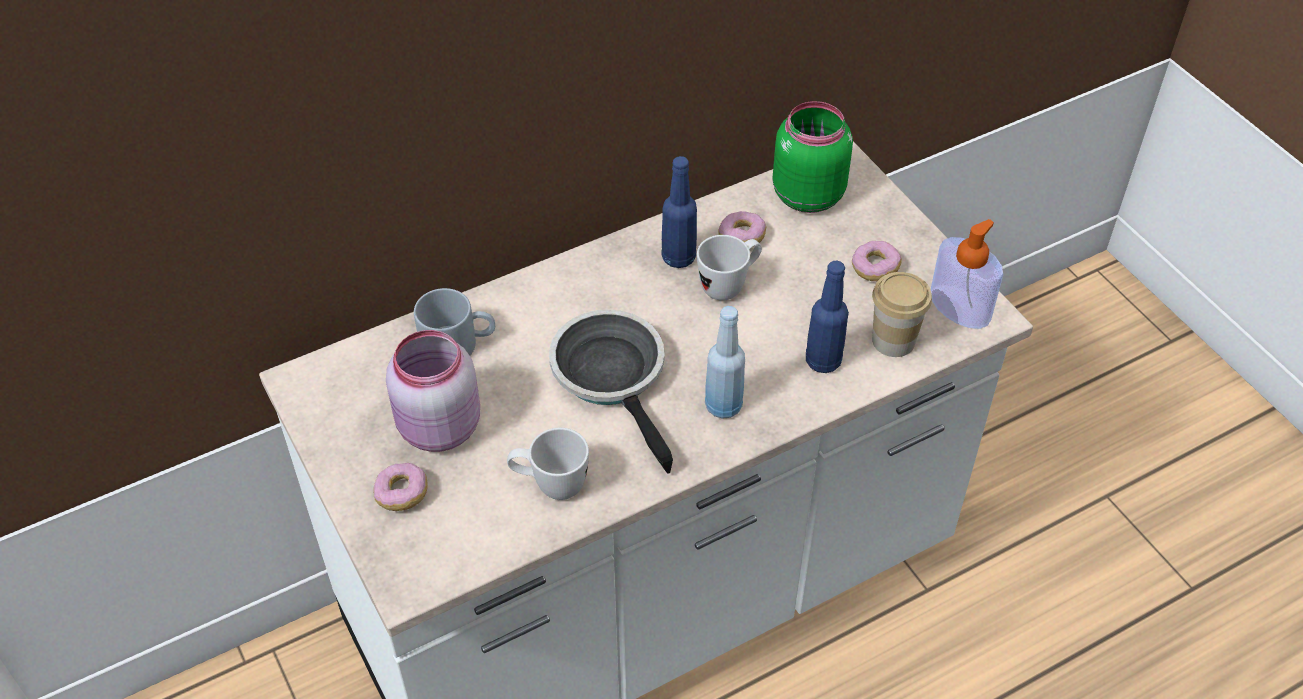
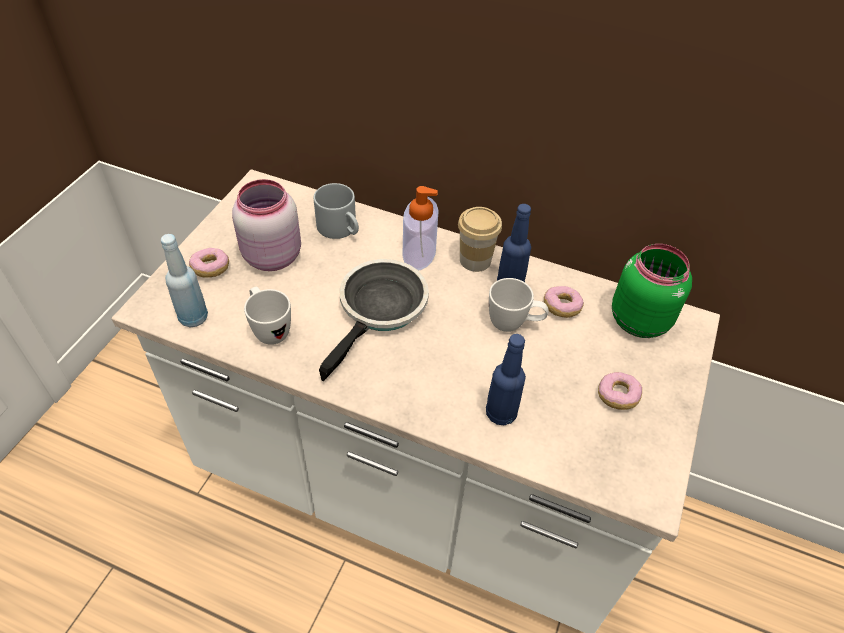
camera: 50 degrees right, 0 degrees up
(723, 406) = (408, 379): blue bottle -> blue bottle (193, 318)
(893, 340) = (562, 446): cup -> cup (475, 260)
(960, 307) = (640, 471): soap dispenser -> soap dispenser (419, 253)

